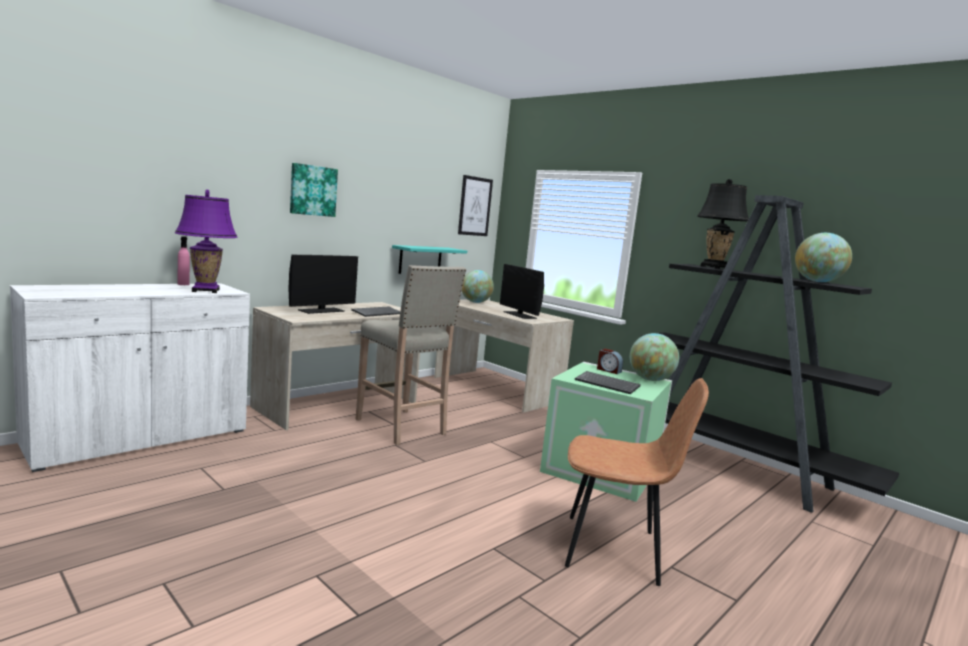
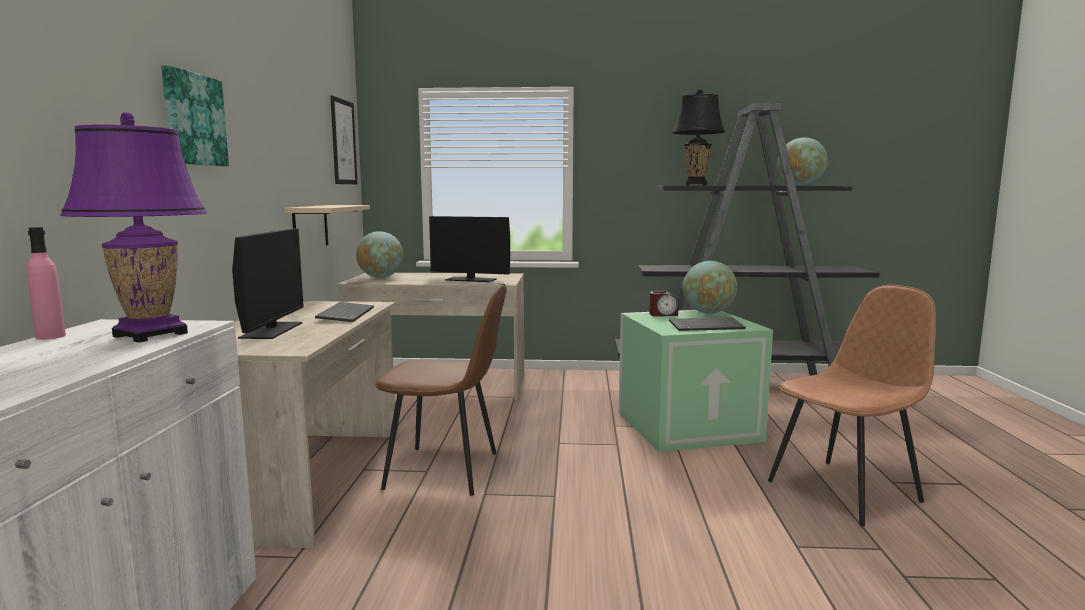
camera: 40 degrees left, 0 degrees up
(401, 427) = (445, 471): beige stool -> brown chair
(420, 260) = (310, 227): turquoise shelf -> beige shelf

